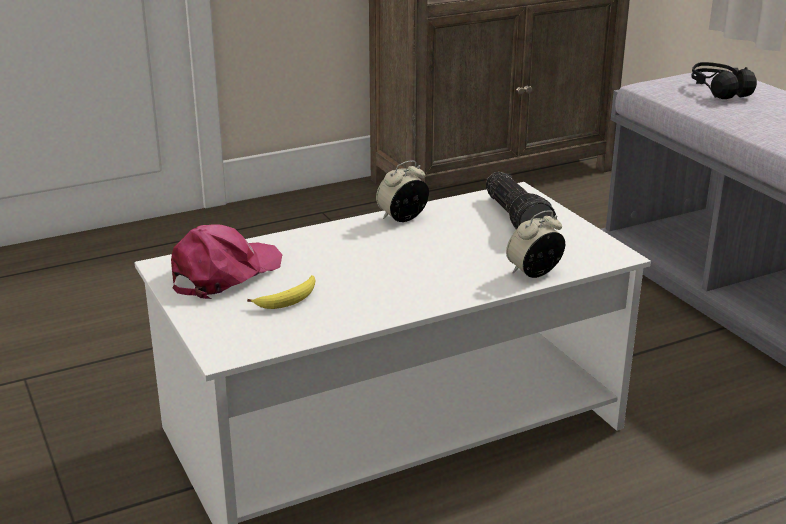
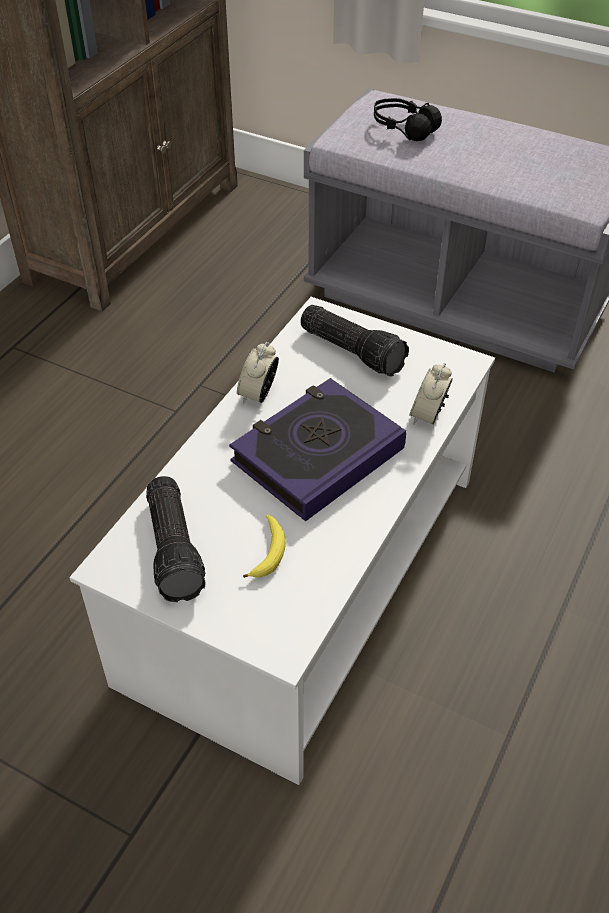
camera: 35 degrees left, 20 degrees up
(224, 273) = (176, 548): pink cap -> flashlight
(403, 263) = (317, 455): none -> book

